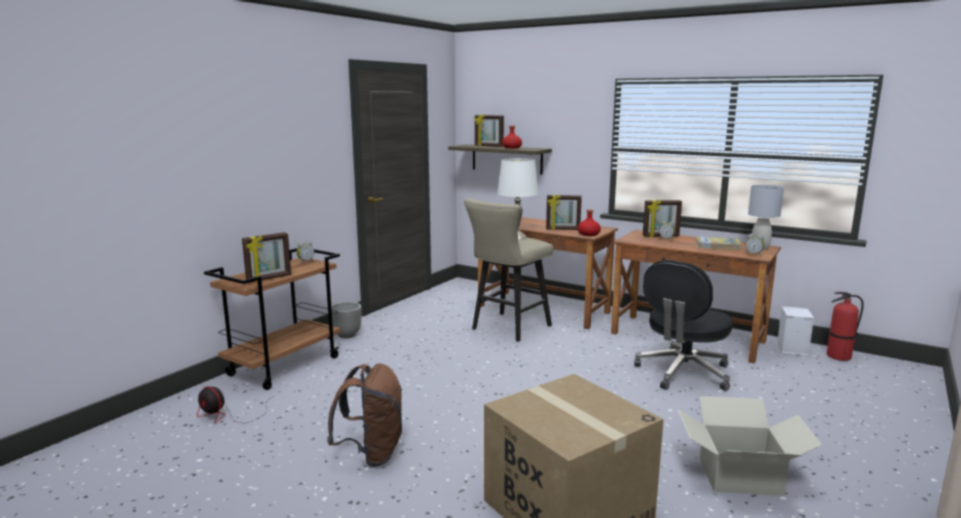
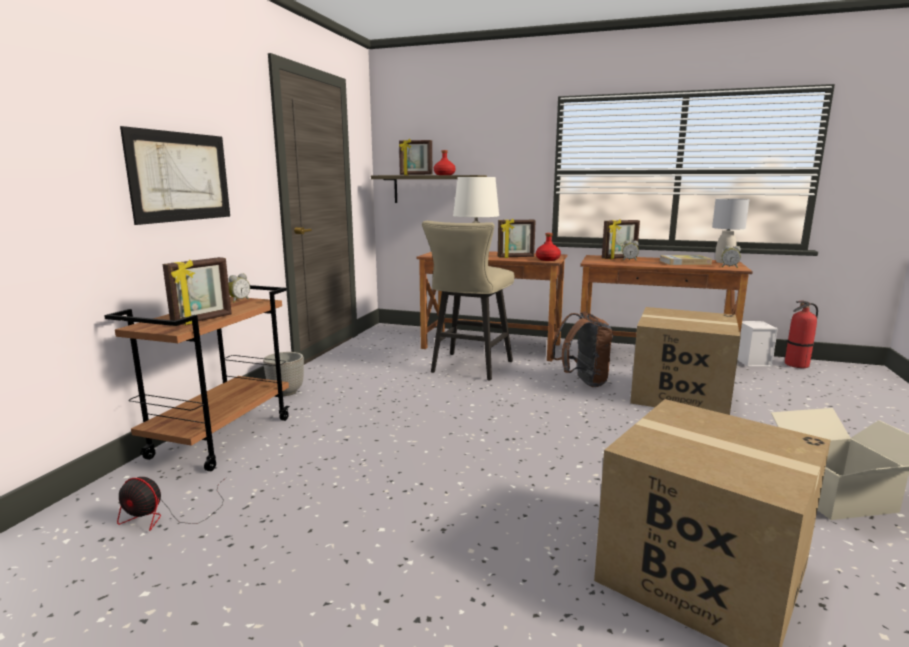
camera: 15 degrees left, 0 degrees up
(267, 167) = (181, 177): none -> picture
(371, 454) = (405, 539): brown backpack -> brown backpack (582, 382)
(683, 373) = (679, 394): black office chair -> cardboard box

